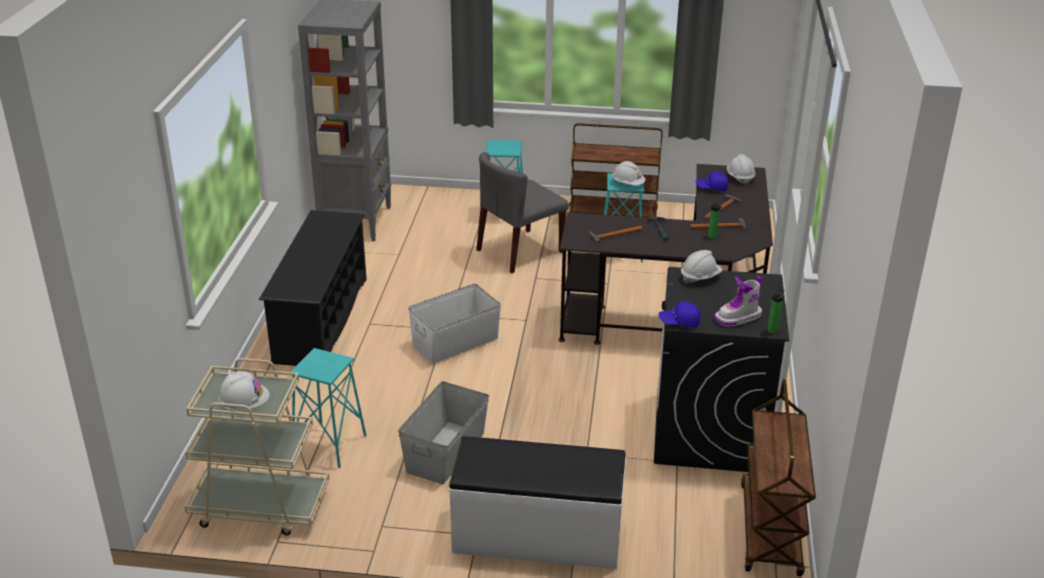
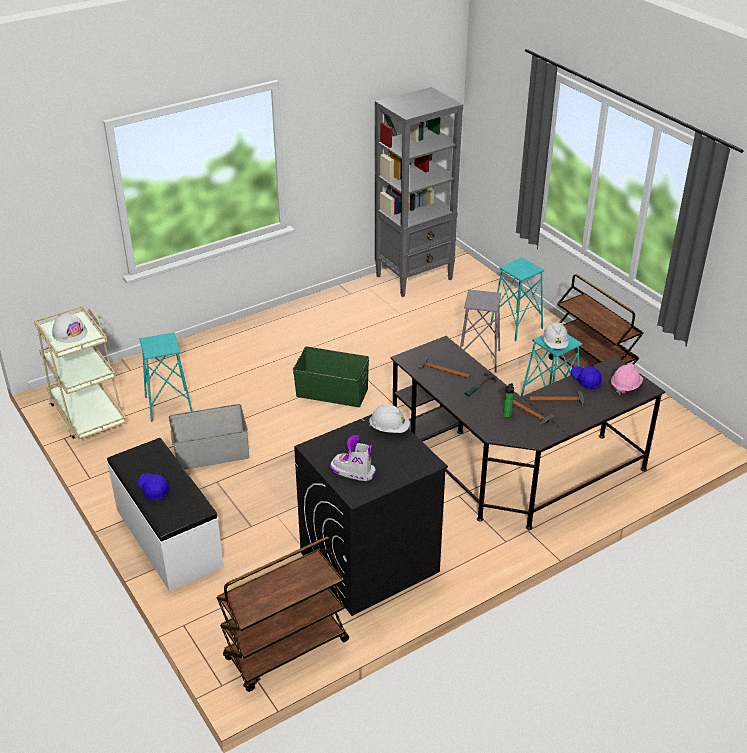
camera: 50 degrees right, 5 degrees up
(321, 320) = (288, 329): black shoe rack -> none
(455, 342) = (332, 392): white storage box -> green storage box
(519, 251) = (478, 359): grey chair -> grey stool
(679, 322) = (312, 446): blue cap -> blue cap (153, 489)
(740, 178) = (625, 386): white hard hat -> pink hard hat
(773, 329) = (356, 495): bottle -> none

